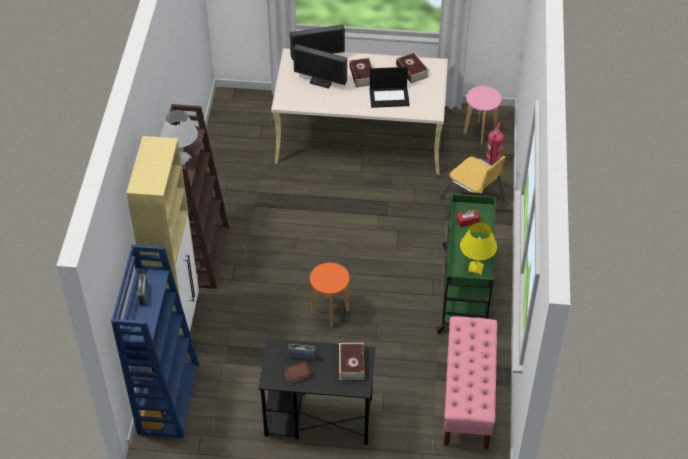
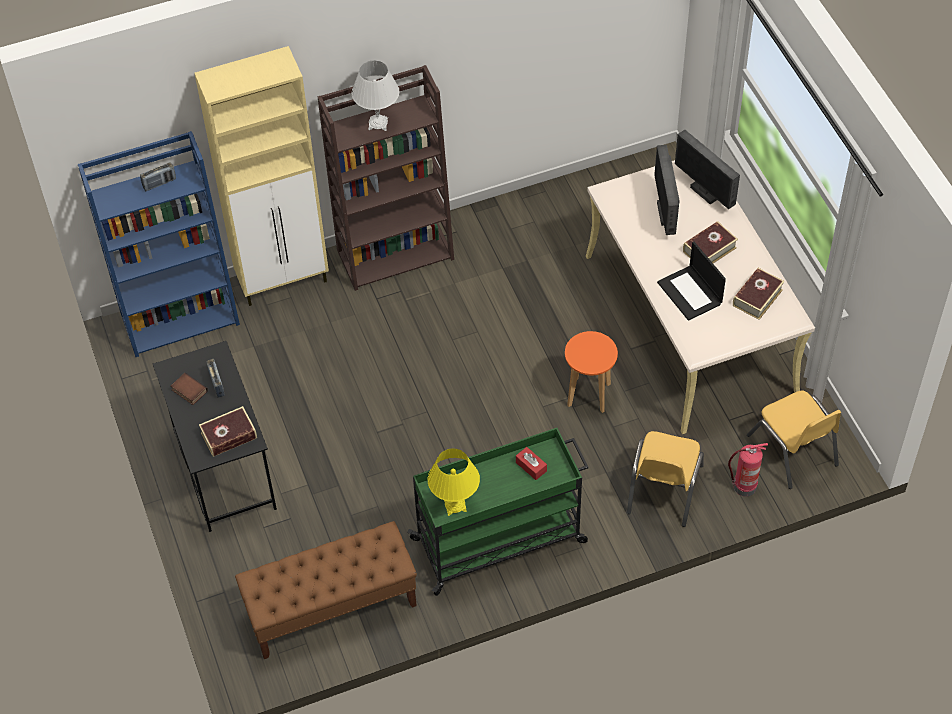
camera: 65 degrees right, 5 degrees up
(330, 312) = (382, 413): orange stool -> orange stool (588, 395)
(468, 397) = (331, 608): pink bench -> brown bench
(480, 133) = (793, 450): pink stool -> yellow chair

